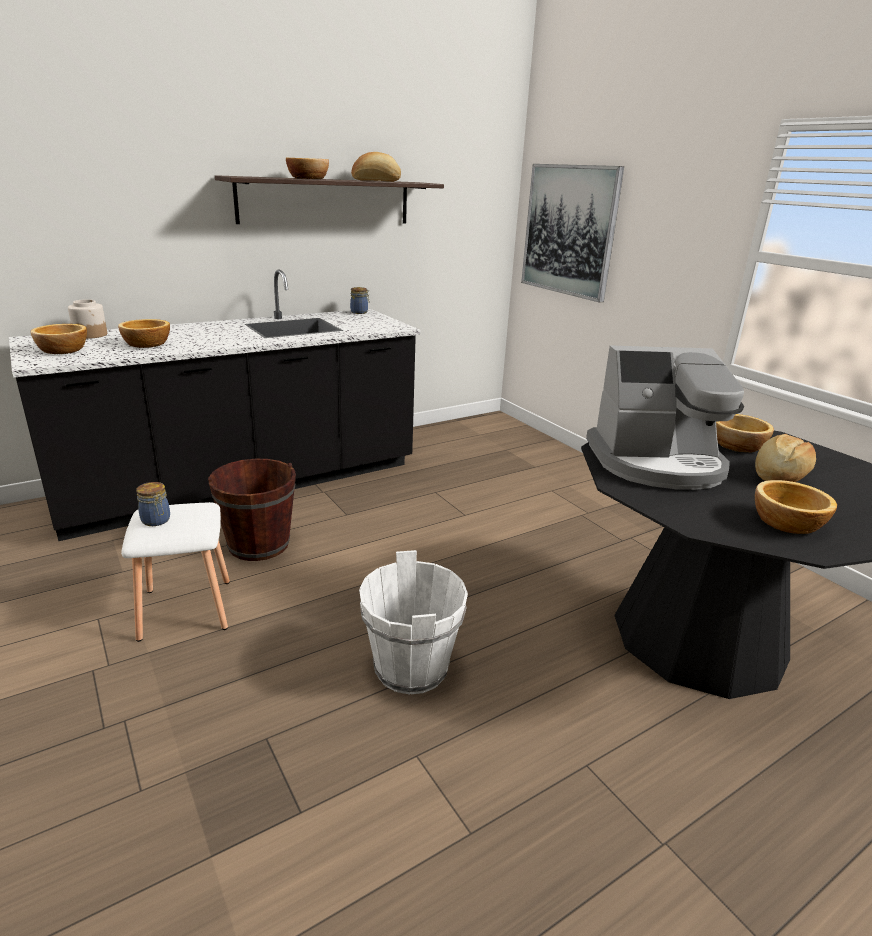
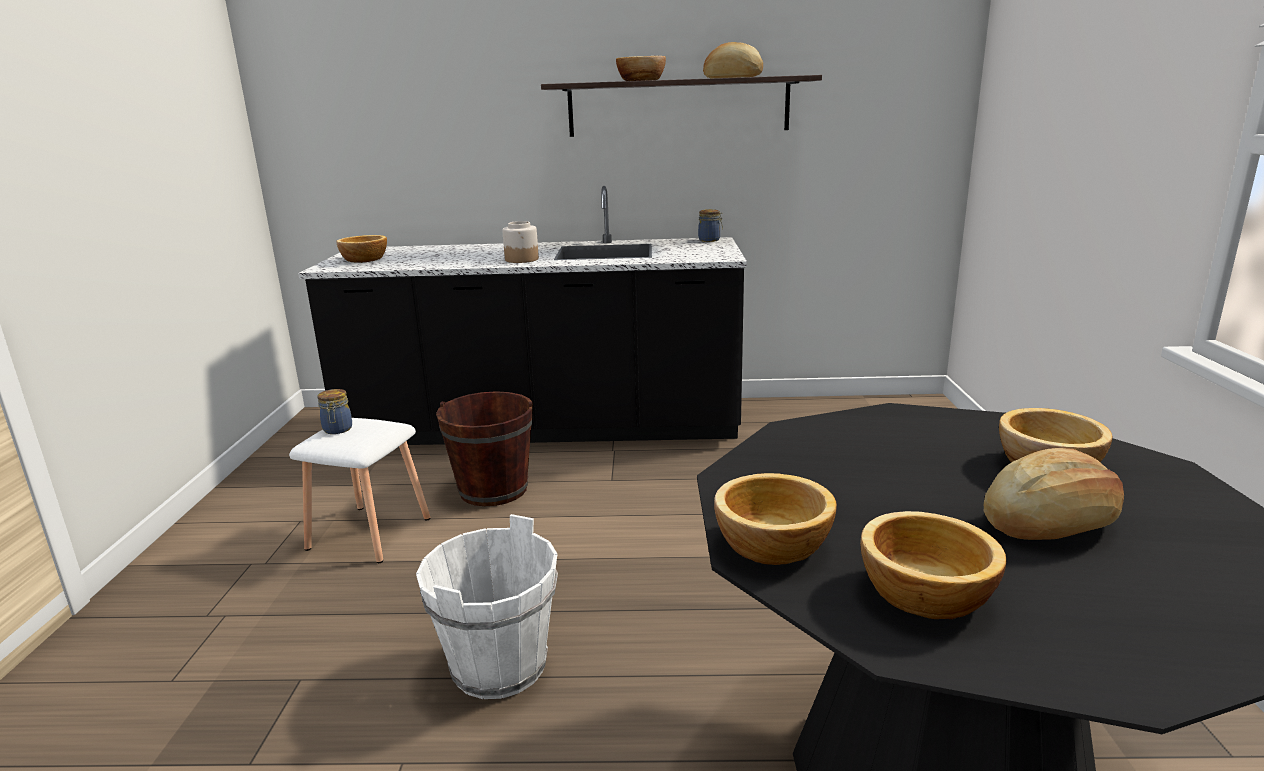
camera: 35 degrees right, 5 degrees down
(91, 335) = (410, 249): jar -> jar (522, 259)
(147, 344) = (437, 259): bowl -> bowl (772, 546)
(569, 230) = (1024, 128): picture -> none
(657, 463) = (846, 463): coffee machine -> none

